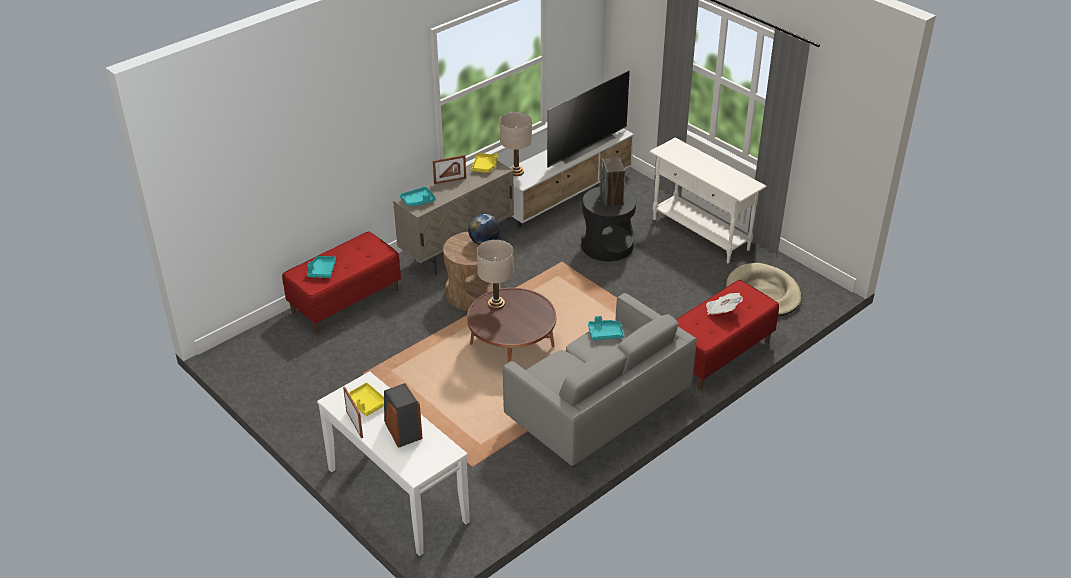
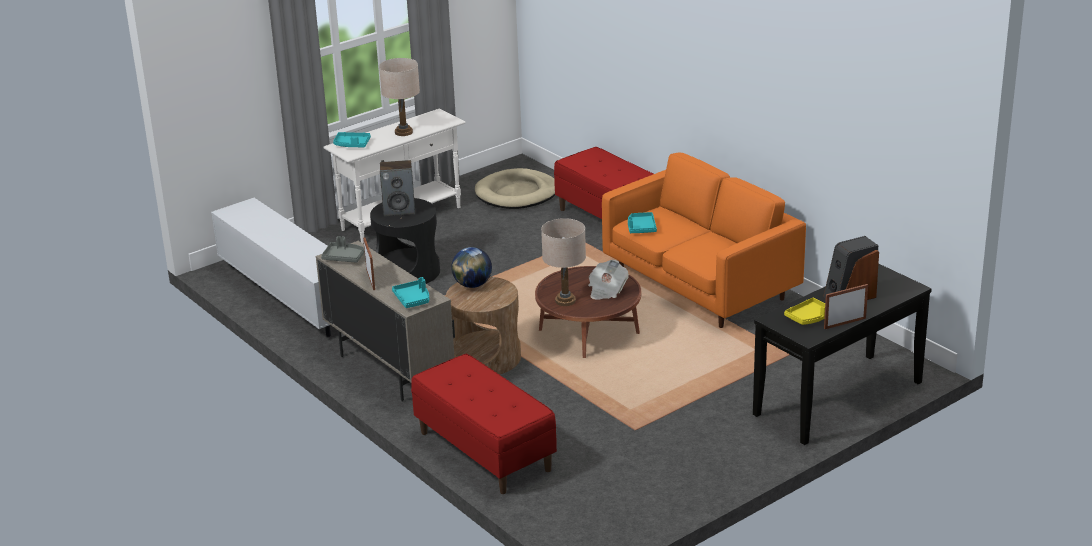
camera: 85 degrees left, 10 degrees down
(322, 270) = (499, 406): turquoise tray -> turquoise tray (352, 144)
(397, 495) = (838, 398): white console table -> black console table
(485, 166) = (344, 257): yellow tray -> grey tray
(516, 172) = (313, 269): beige table lamp -> beige table lamp (403, 132)
(584, 147) = (271, 226): television -> none
(596, 411) = (699, 285): grey sofa -> orange sofa
(722, 311) = (607, 171): newspaper -> newspaper (606, 290)

